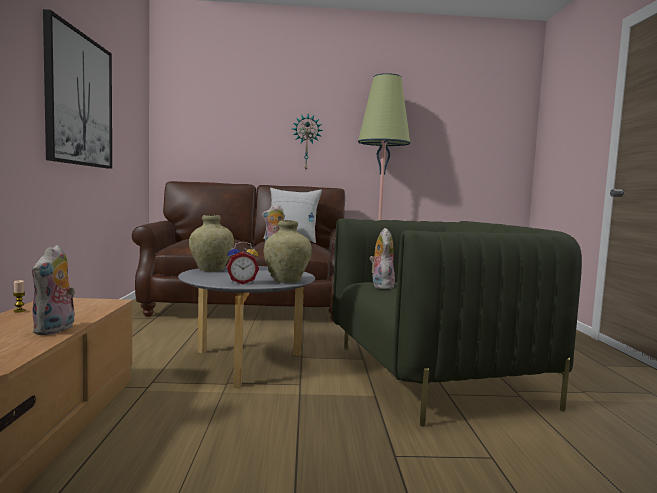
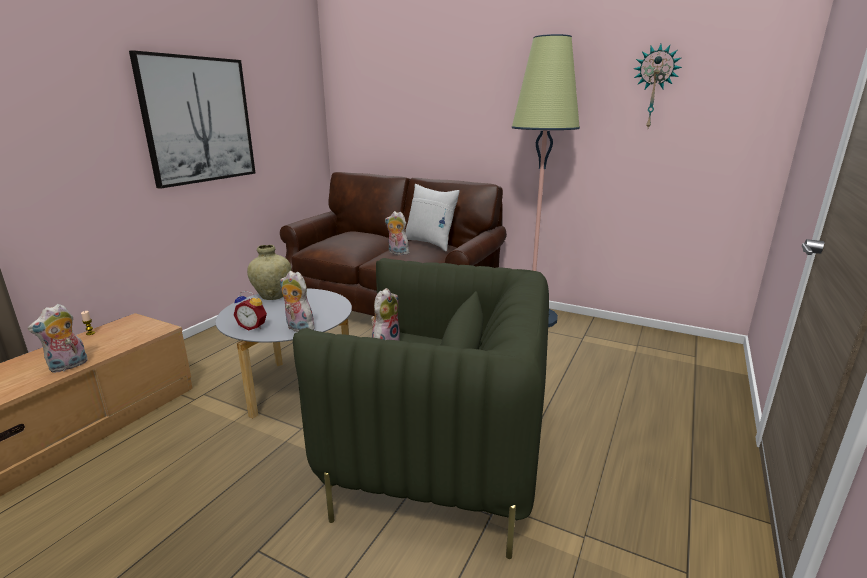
camera: 30 degrees right, 15 degrees up
(286, 281) = (298, 328): beige vase -> plush toy
(306, 142) = (469, 124): wall clock -> wall clock (654, 87)

